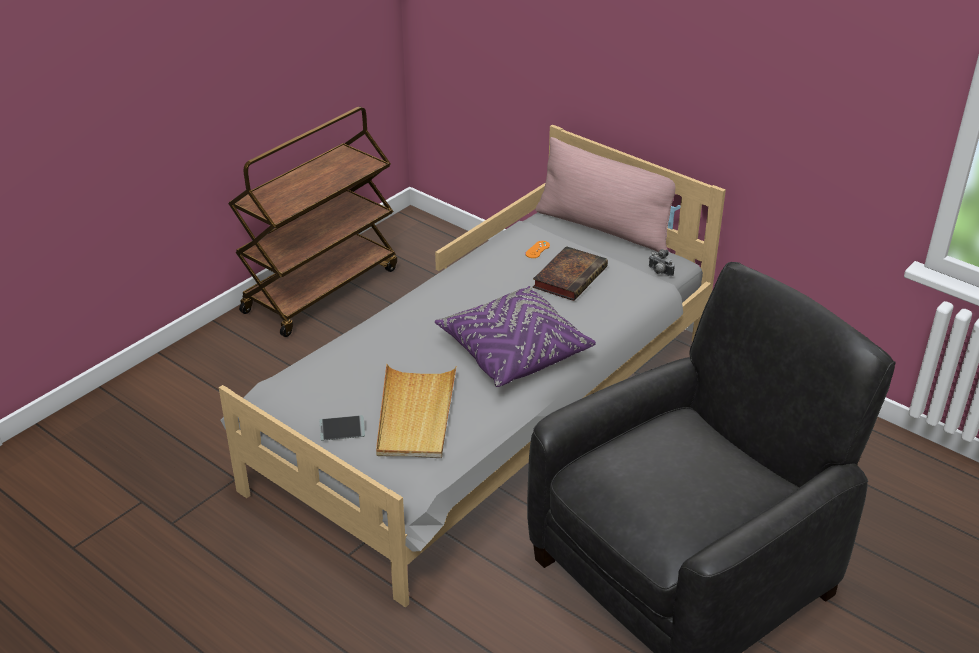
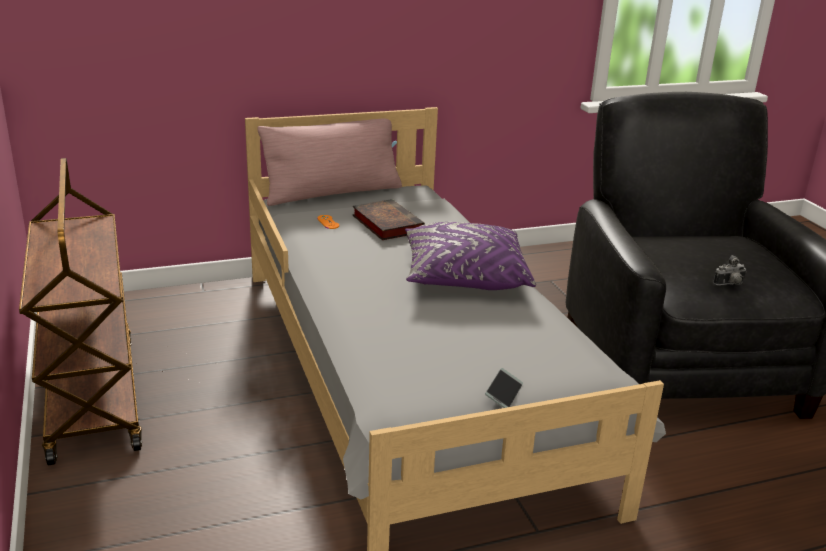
camera: 60 degrees left, 10 degrees down
(415, 415) = (513, 347): beige tray -> none
(659, 272) = (423, 196): camera -> camera (730, 284)

